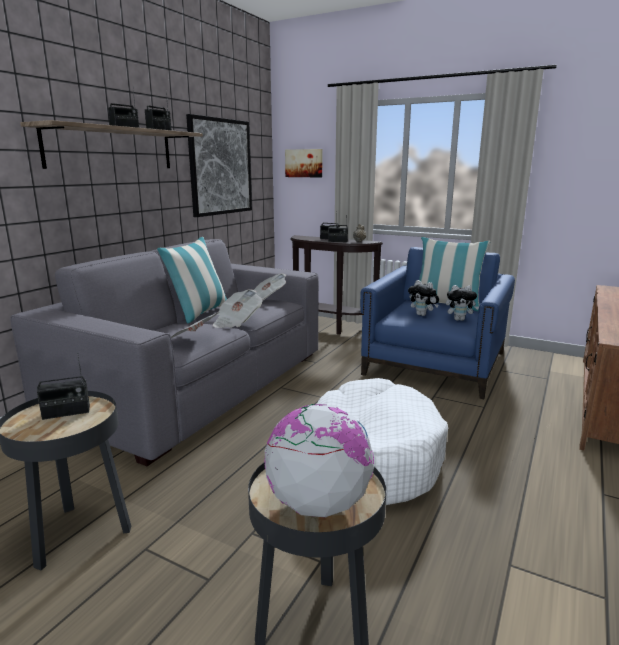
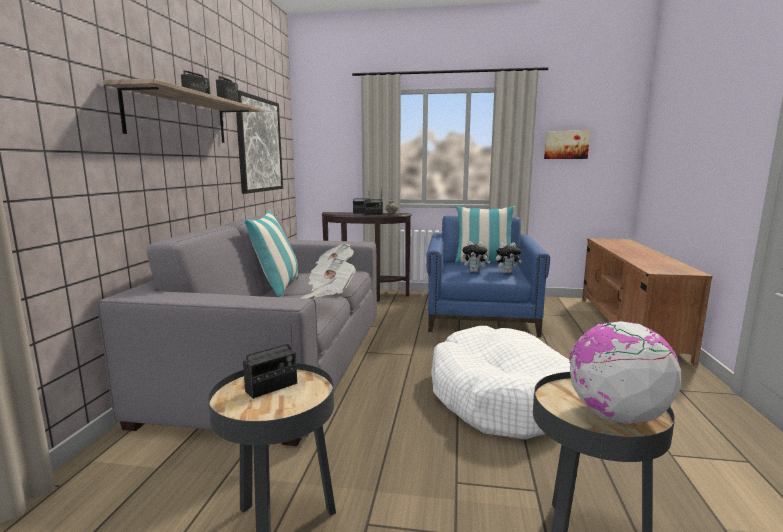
camera: 20 degrees left, 5 degrees down
(304, 163) = (327, 144): picture -> picture (566, 145)

